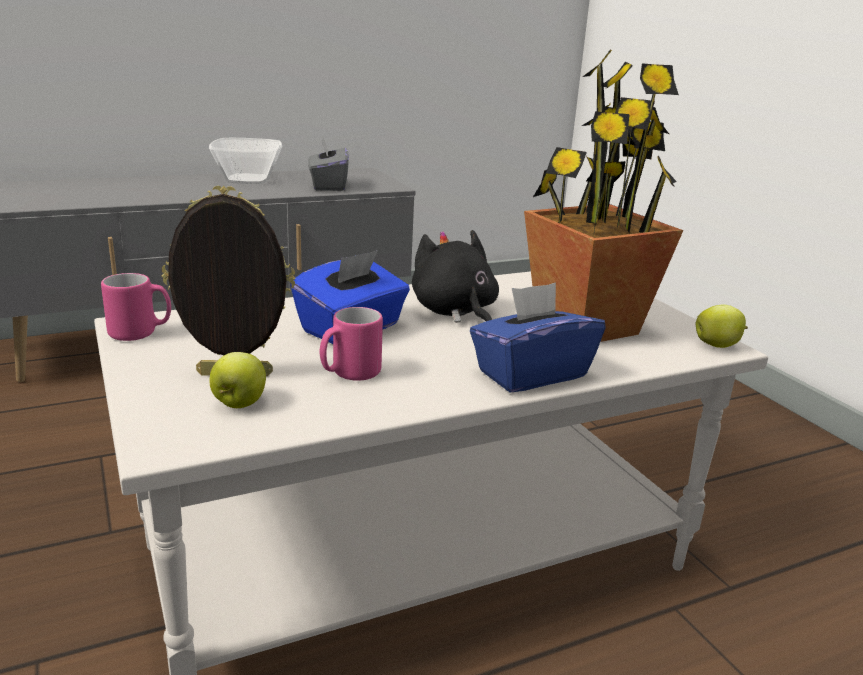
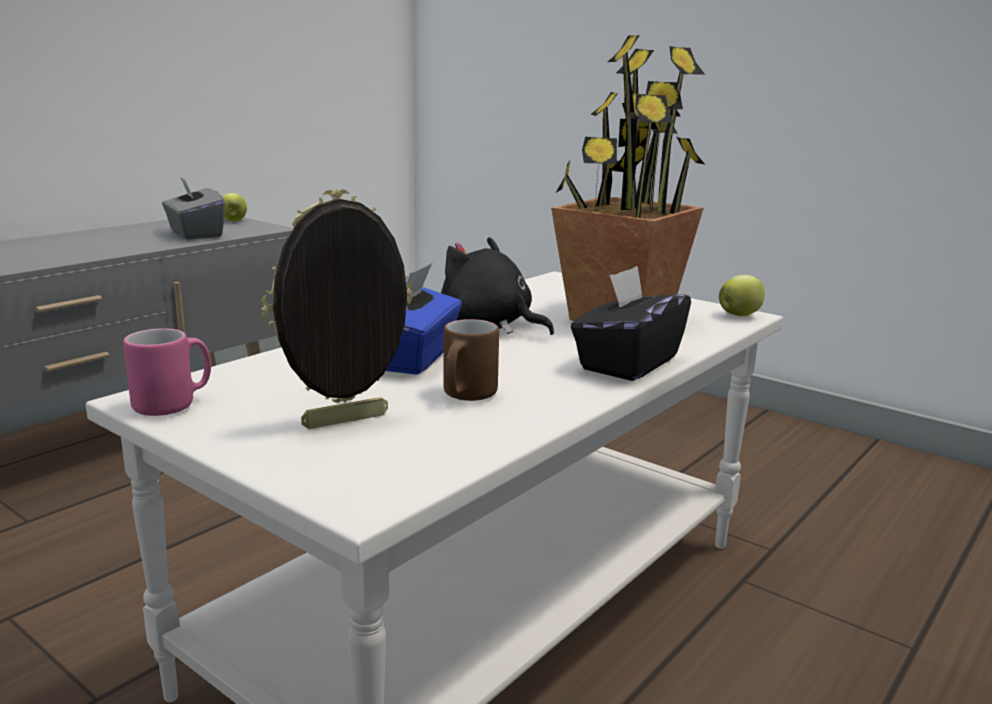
camera: 25 degrees left, 5 degrees down
(239, 404) = (390, 445): apple -> apple (233, 220)
(248, 180) = (86, 239): bowl -> none
(349, 374) = (466, 396): pink mug -> brown mug
(531, 374) = (627, 363): blue tissue box -> black tissue box

